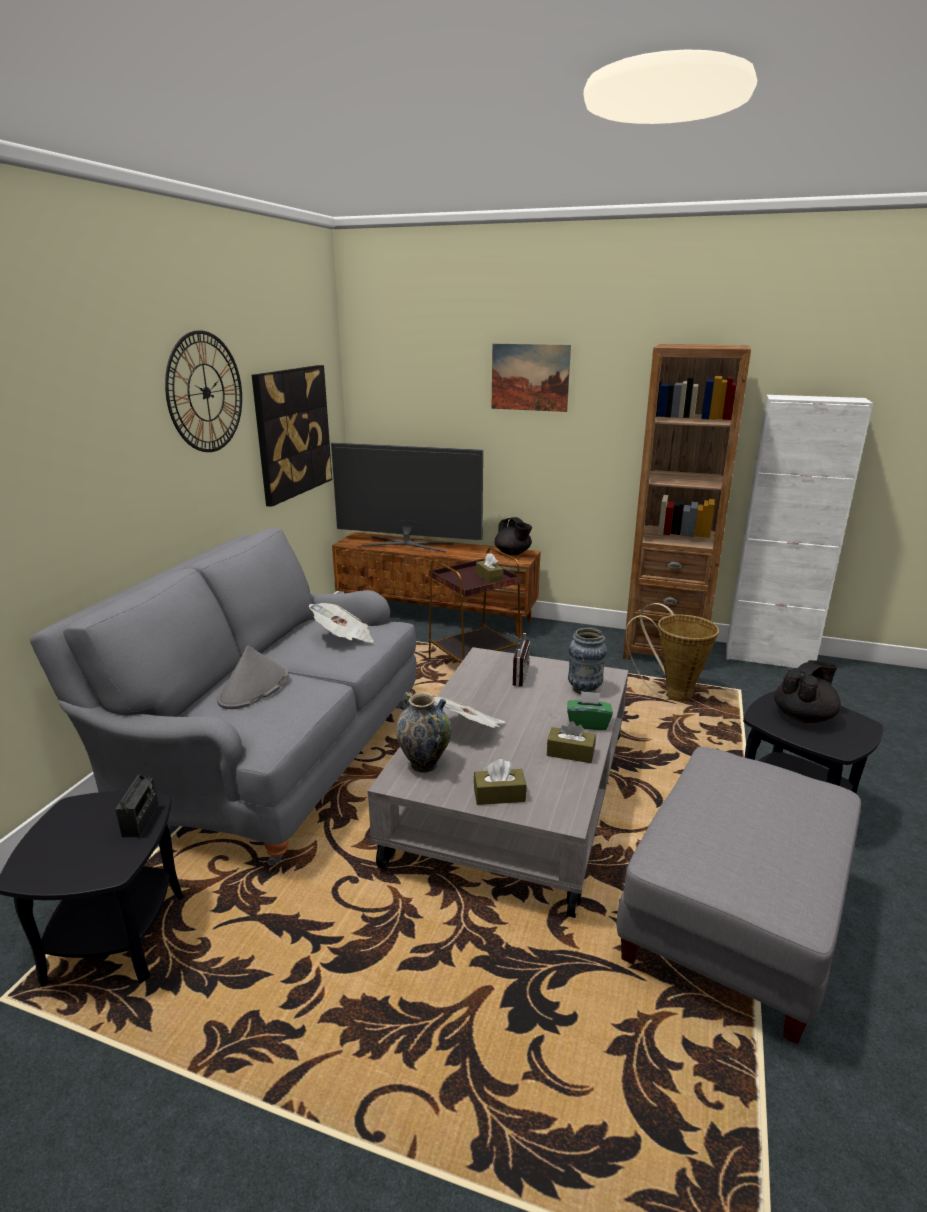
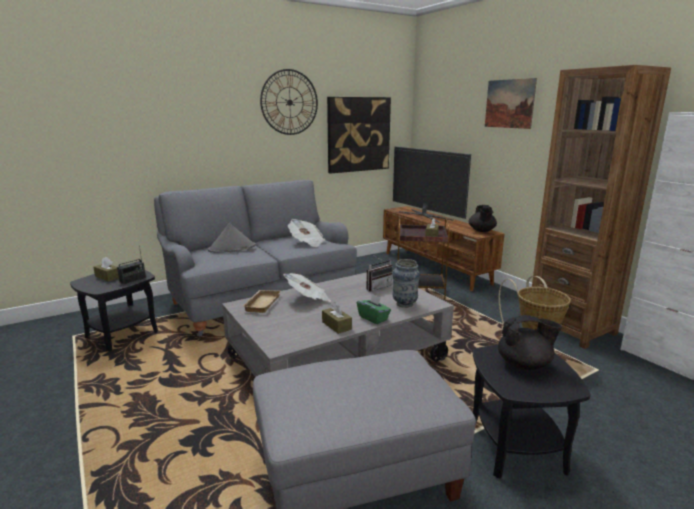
camera: 40 degrees right, 5 degrees down
(424, 764) = (261, 303): vase -> beige tray
(499, 795) = (268, 326): brown tissue box -> brown tissue box (108, 277)

